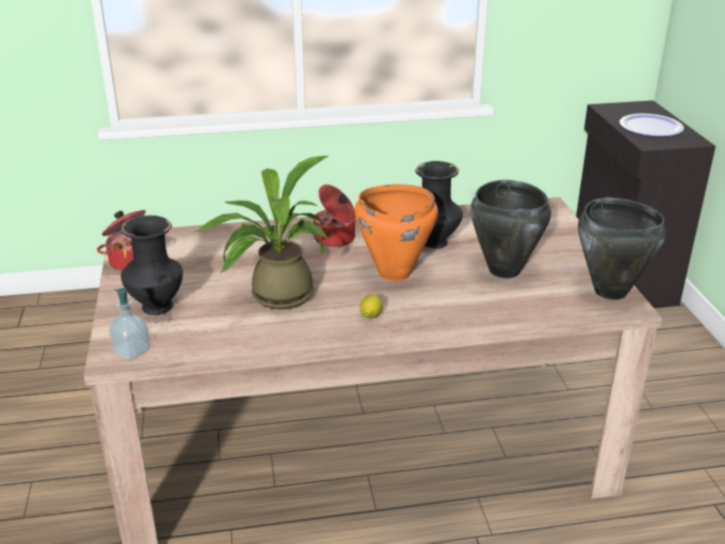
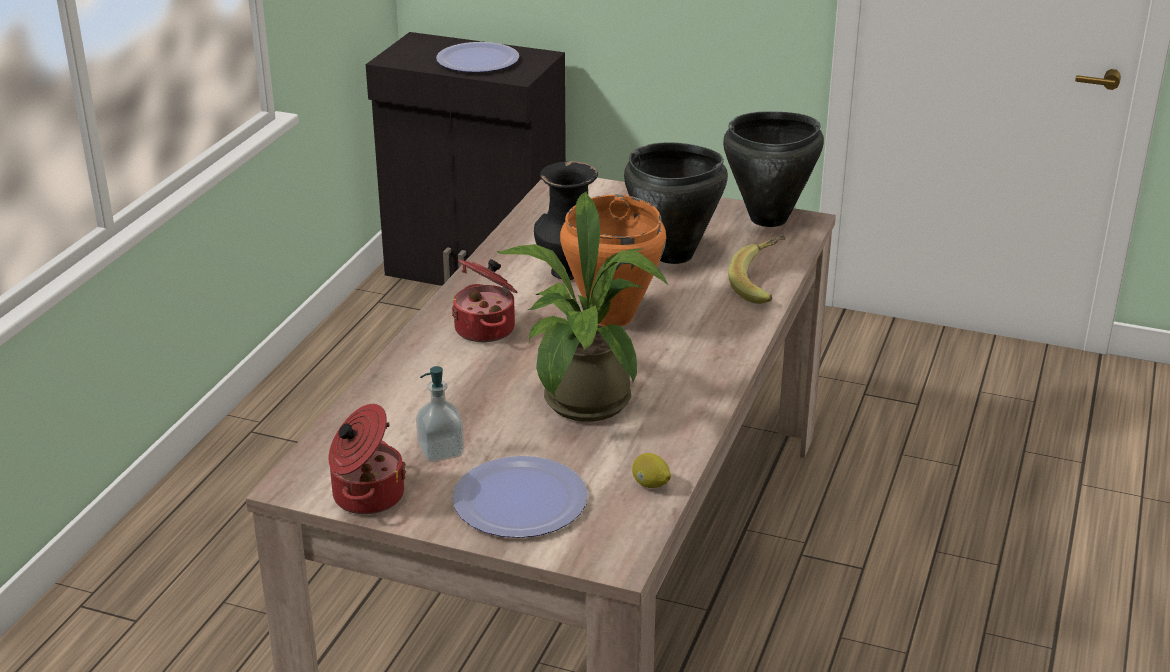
camera: 60 degrees left, 0 degrees up
(132, 351) = (616, 542): soap dispenser -> soap dispenser (441, 451)
(156, 306) = (519, 500): black vase -> plate
(370, 316) = (690, 359): lemon -> lemon (650, 485)
(505, 316) = (763, 286): none -> banana

